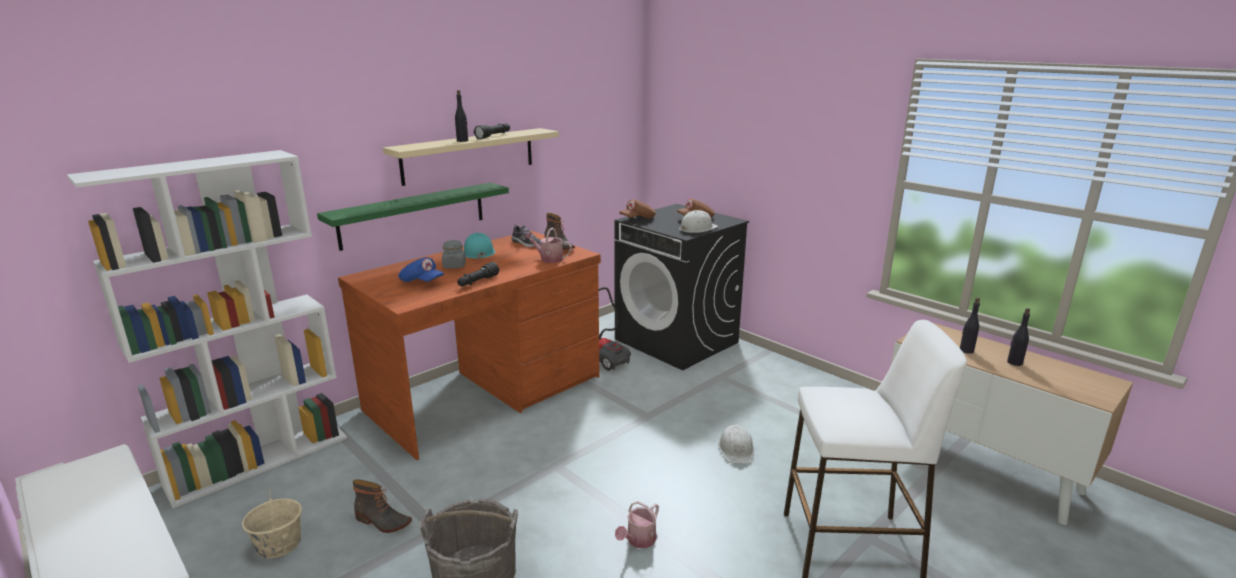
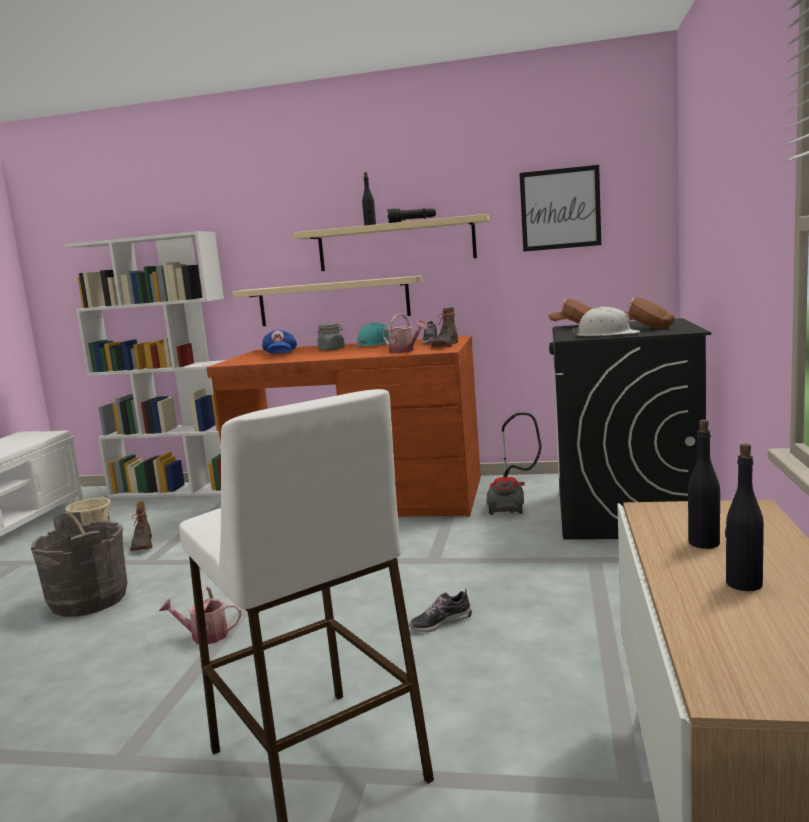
camera: 55 degrees right, 10 degrees down
(413, 215) = (333, 301): green shelf -> beige shelf
(477, 282) = (306, 358): black flashlight -> none
(548, 259) = (405, 351): watering can -> watering can turned 150 degrees clockwise
(584, 123) = (560, 209): none -> picture
(736, 449) = (440, 623): white hard hat -> shoe

